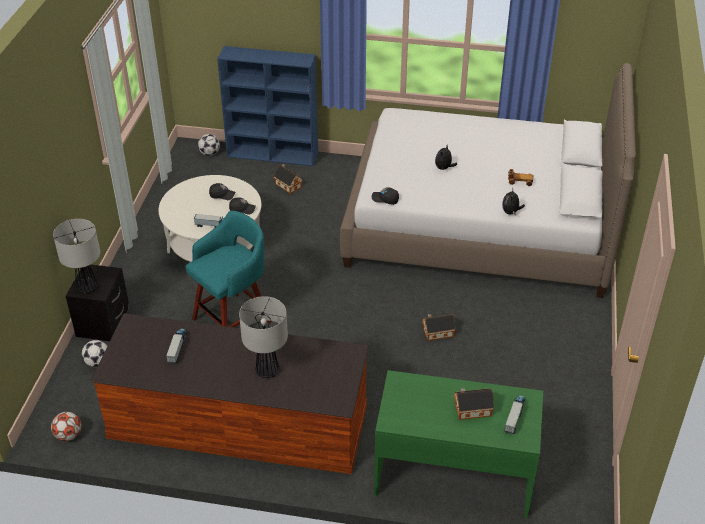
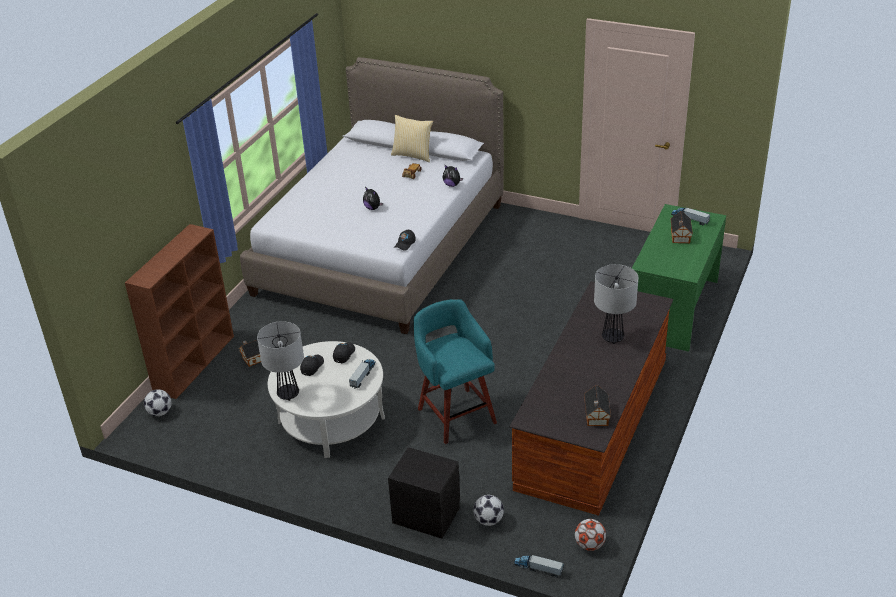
camera: 75 degrees left, 5 degrees down
(87, 287) = (432, 474): table lamp -> table lamp (288, 394)
(177, 348) = (571, 390): toy truck -> toy truck (538, 568)
(273, 155) = (195, 362): blue bookcase -> brown bookcase
(436, 332) = (513, 293): toy house -> toy house (596, 416)
(559, 175) = (413, 155): none -> pillow

